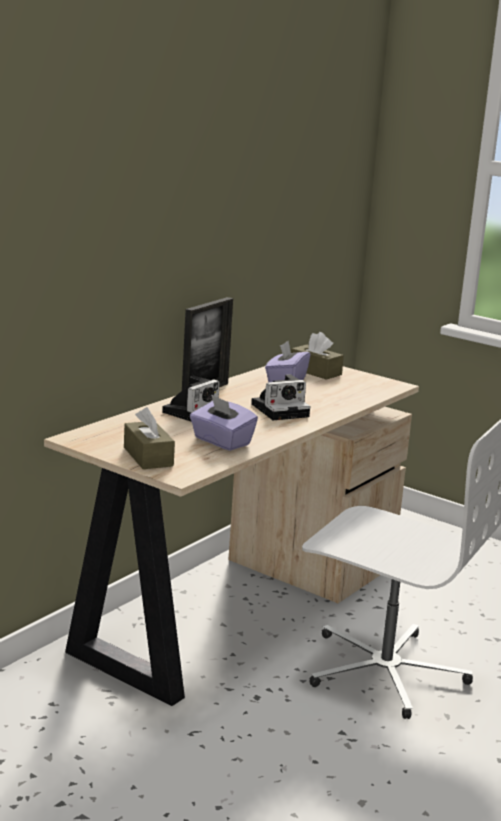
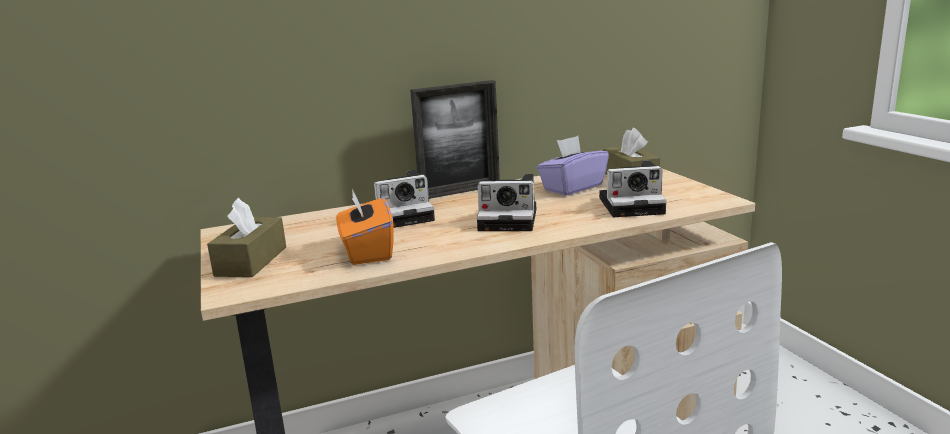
camera: 35 degrees right, 0 degrees up
(221, 442) = (367, 252): purple tissue box -> orange tissue box
(347, 393) = (633, 205): none -> camera

